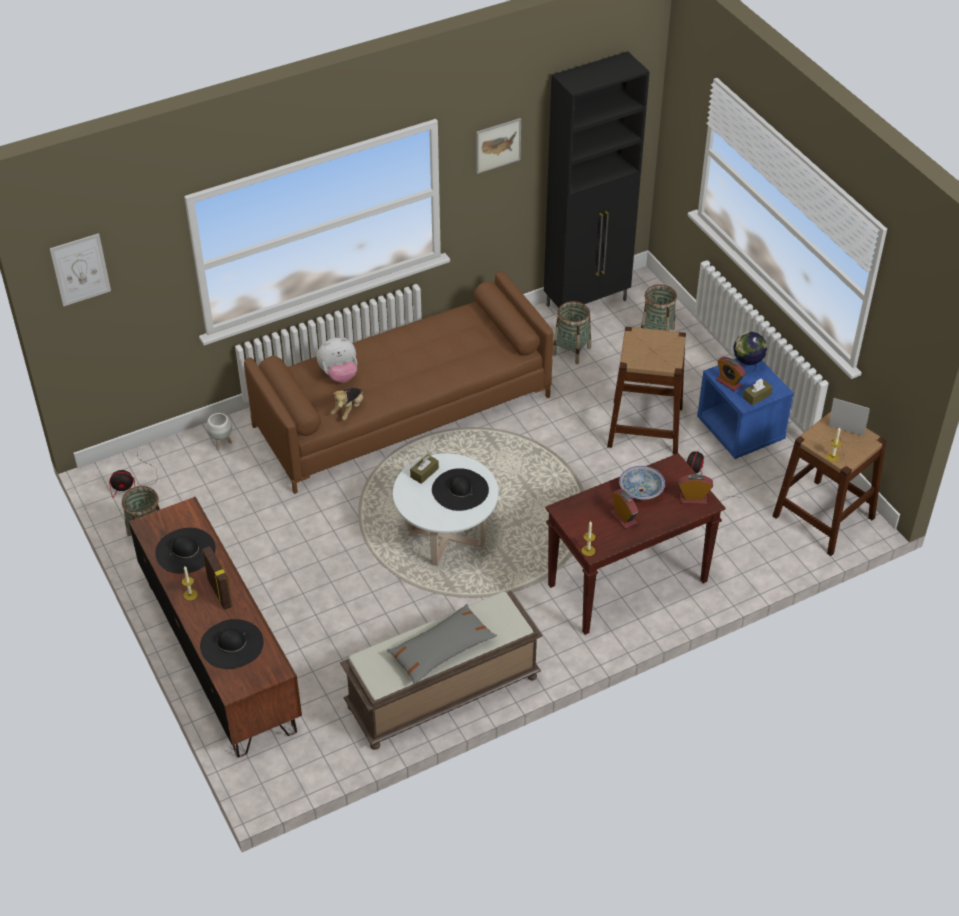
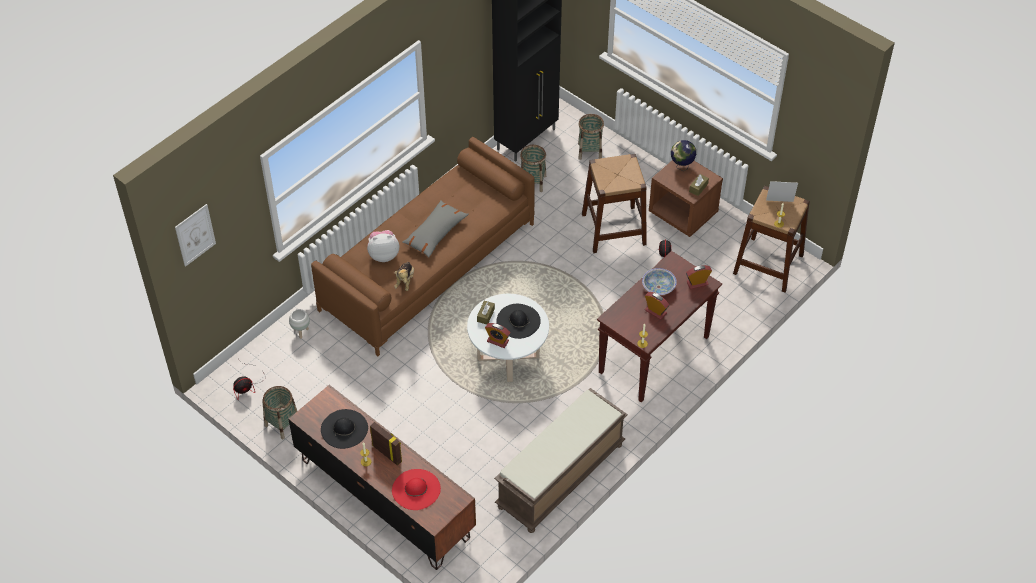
camera: 20 degrees left, 5 degrees up
(231, 644) = (416, 489): black hat -> red hat
(339, 375) = (383, 254): plush toy -> plush toy turned 150 degrees counterclockwise
(441, 650) = (564, 447): grey pillow -> grey pillow (435, 233)
(498, 145) = (459, 44): picture -> none
(729, 383) = (674, 182): alarm clock -> alarm clock (497, 341)
(740, 431) = (683, 213): blue nightstand -> brown nightstand

